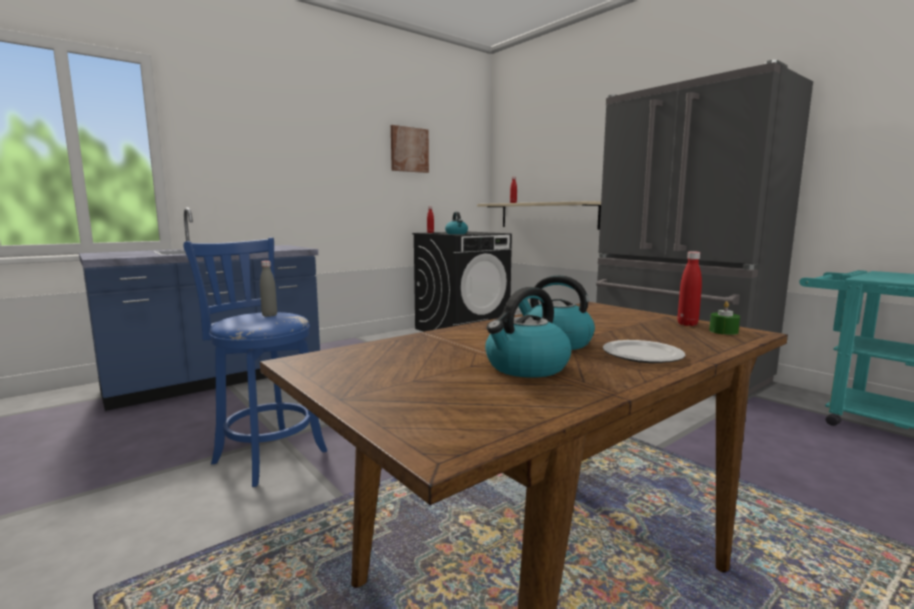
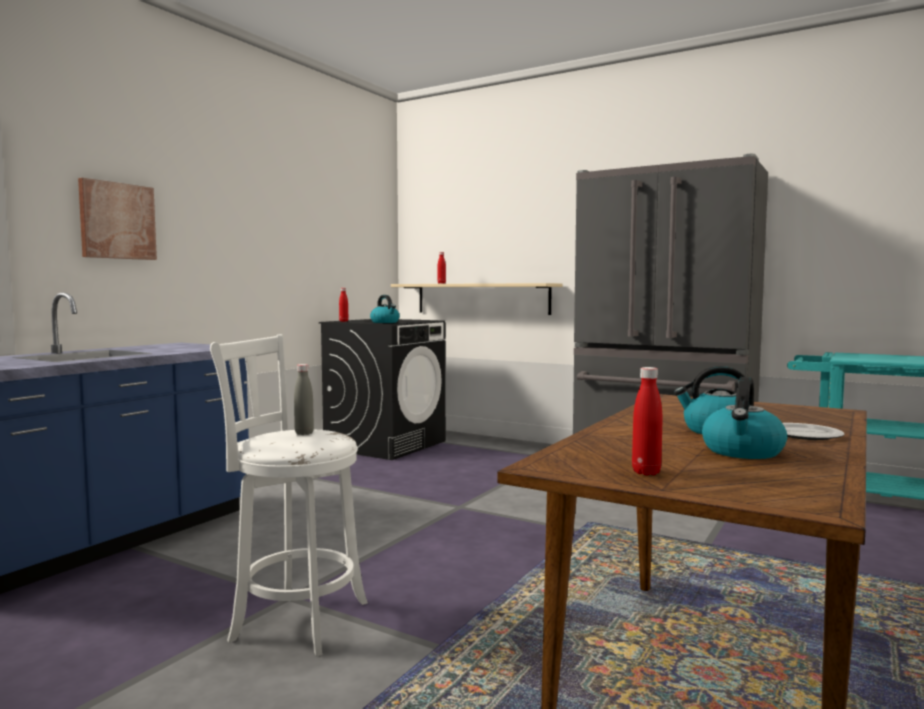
camera: 20 degrees left, 5 degrees down
(267, 455) = (294, 620): blue stool -> white stool
(409, 149) = (313, 215): picture -> picture (117, 221)
(687, 324) = (782, 408): red bottle -> red bottle (646, 472)
(723, 331) = (820, 411): green candle -> none

